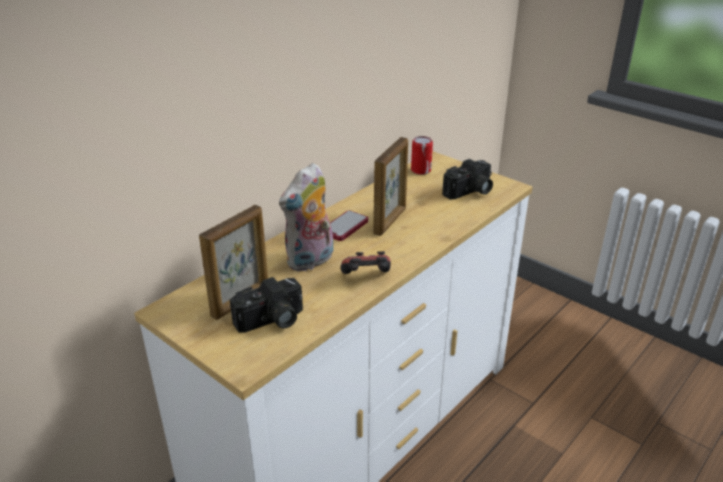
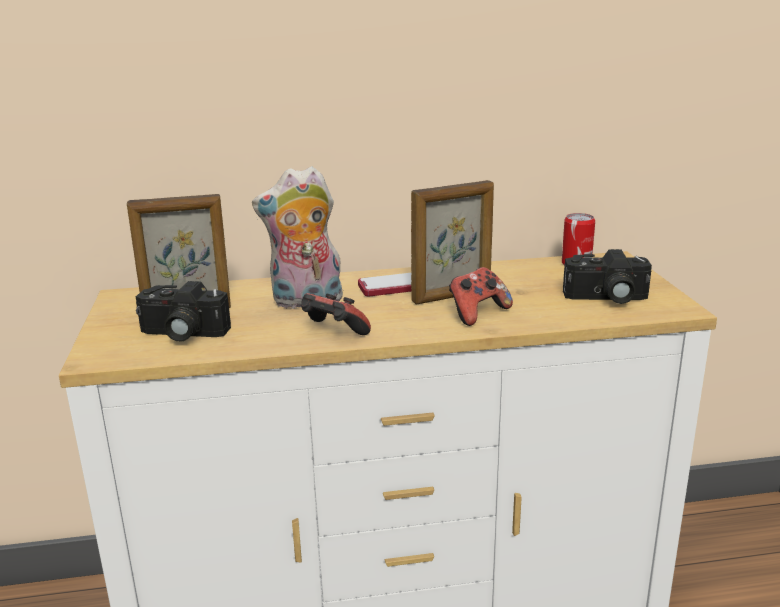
camera: 40 degrees right, 10 degrees down
(422, 229) = (477, 313): none -> game controller

